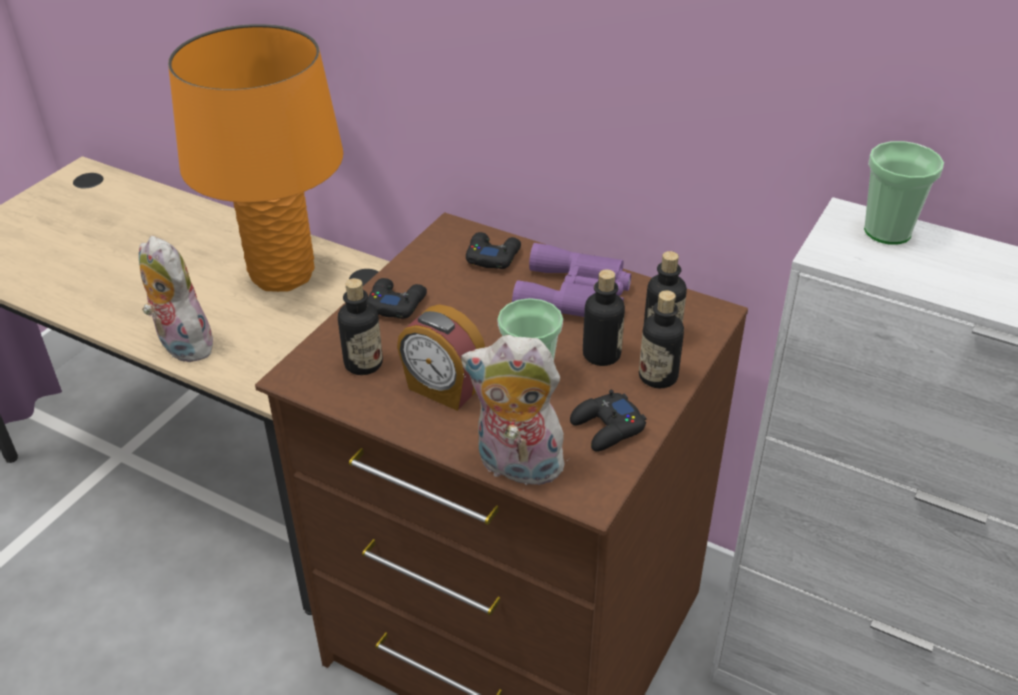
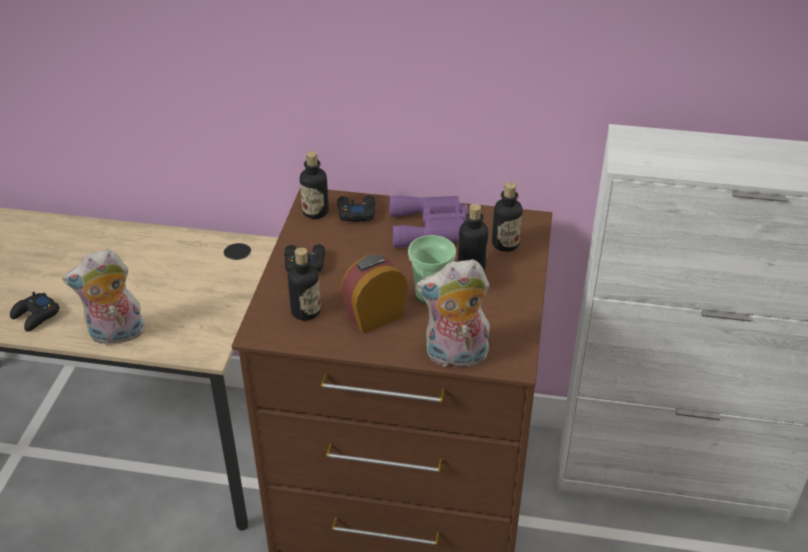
camera: 20 degrees left, 0 degrees up
(181, 345) = (116, 335): plush toy -> plush toy turned 45 degrees counterclockwise
(282, 274) = (168, 262): orange table lamp -> none
(443, 389) = (374, 316): alarm clock -> alarm clock turned 135 degrees clockwise
(607, 428) = (502, 315): black game controller -> black game controller (35, 316)
(658, 376) = (517, 272): bottle -> bottle (315, 212)
(887, 231) = (655, 140): cup -> none

